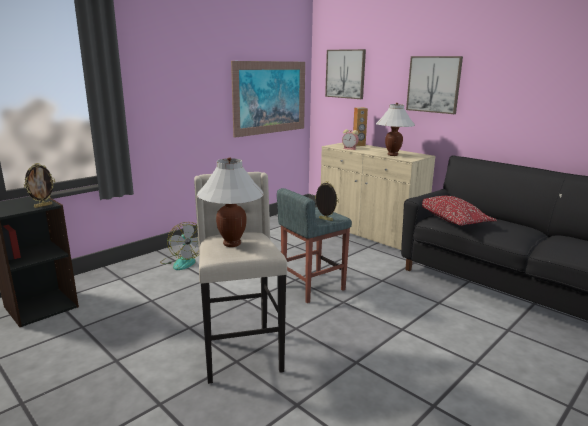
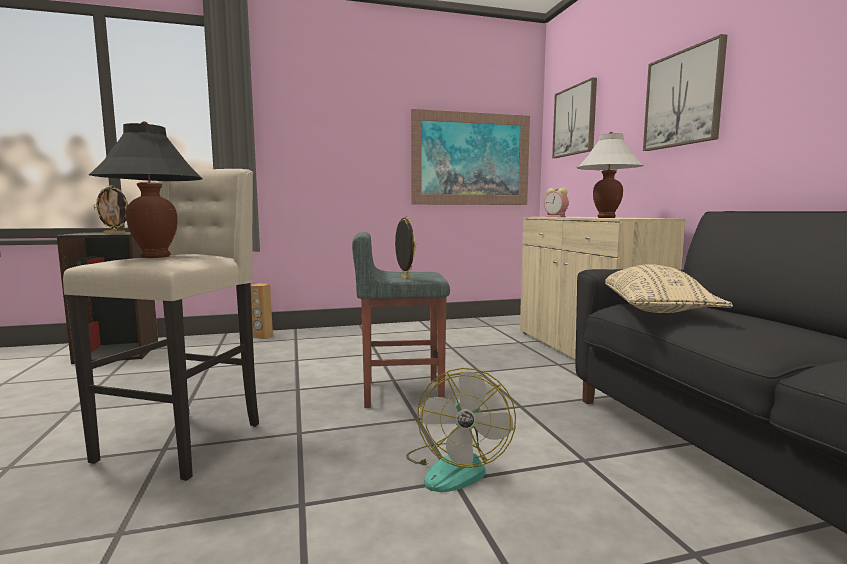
camera: 30 degrees right, 10 degrees down
(183, 261) = (301, 341): fan -> fan (456, 466)
(232, 244) = (156, 257): white table lamp -> black table lamp
(359, 145) = (580, 216): brown speaker -> brown speaker (262, 336)
(450, 220) = (651, 309): red pillow -> beige pillow

